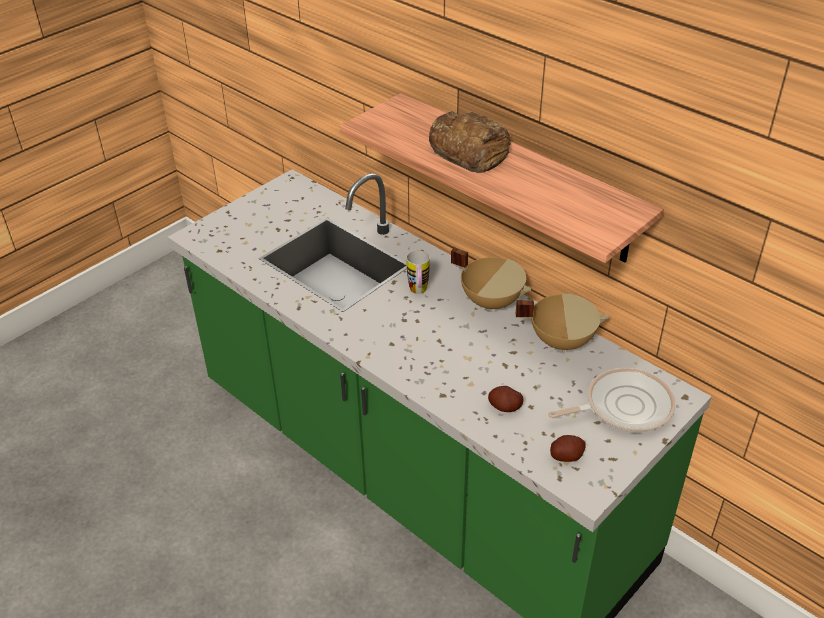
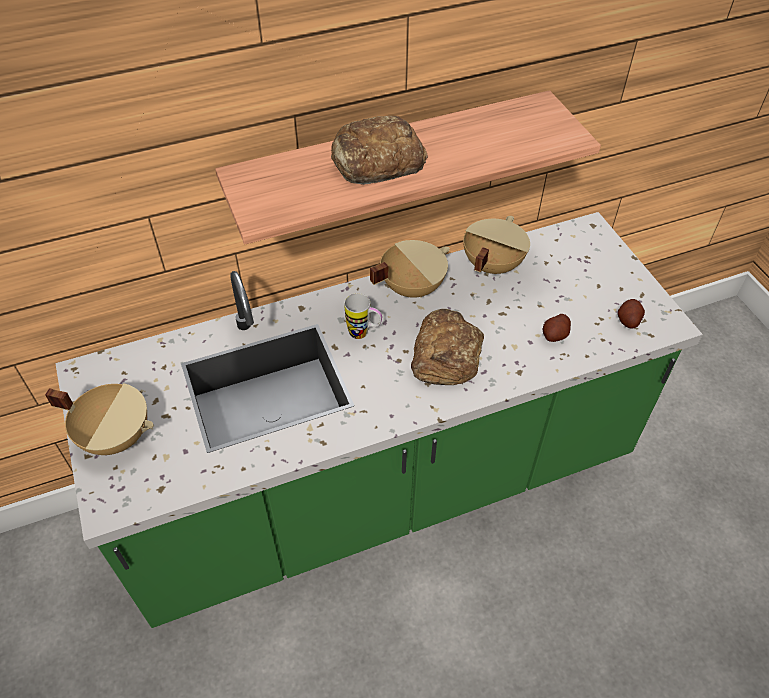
camera: 65 degrees left, 10 degrees up
(250, 216) = (116, 435): none -> beige cooking pot
(430, 344) = (445, 354): none -> bread
(623, 406) = (587, 263): frying pan -> none

